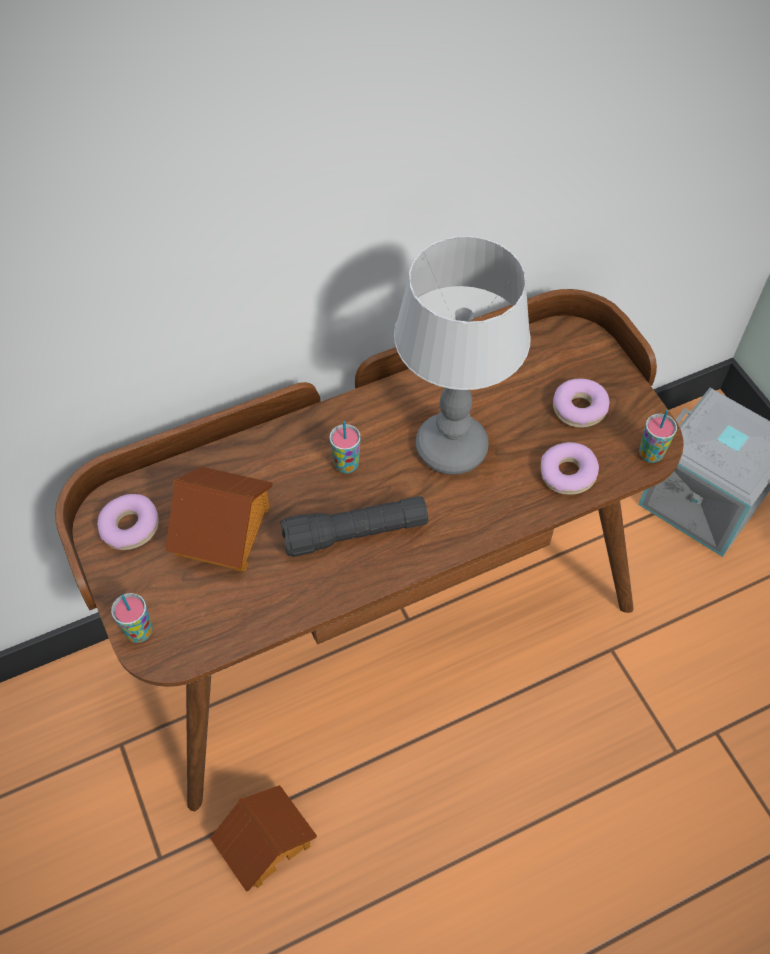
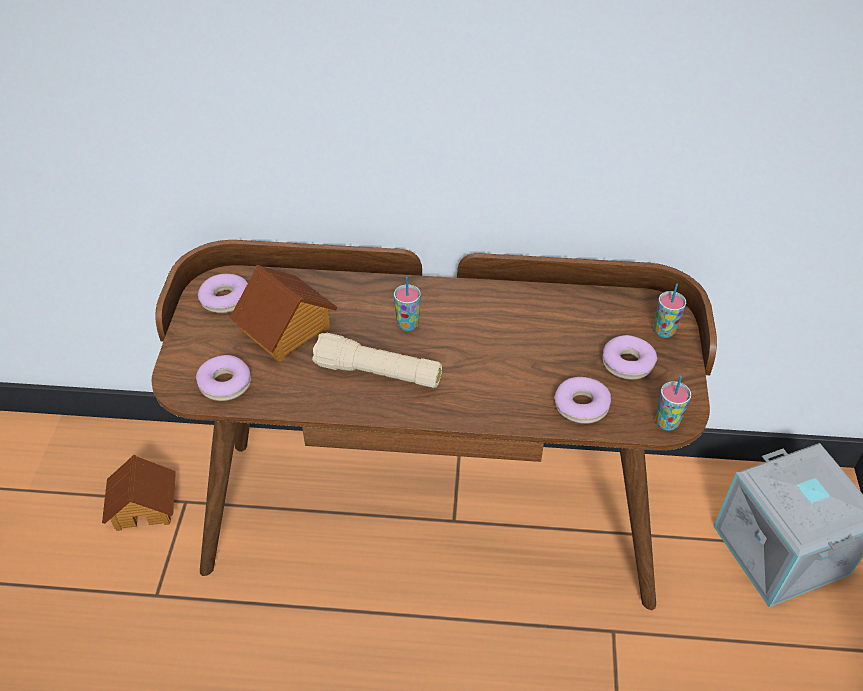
camera: 30 degrees right, 10 degrees down
(139, 632) = (178, 367): cup -> cup (664, 331)
(205, 625) = (225, 384): none -> donut
(265, 840) = (236, 625): toy house -> toy house (144, 505)
(355, 533) = (378, 373): black flashlight -> beige flashlight
(452, 449) = (498, 348): table lamp -> none

